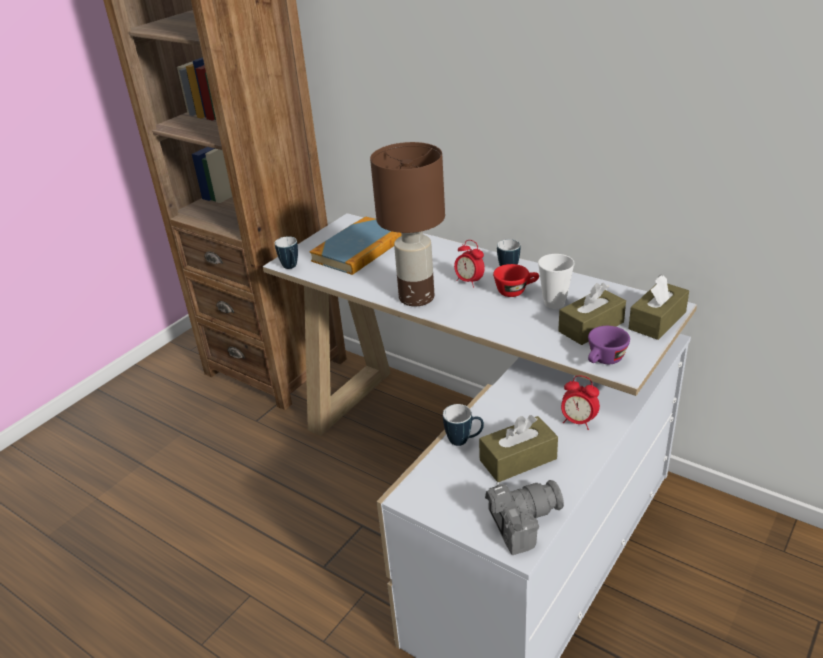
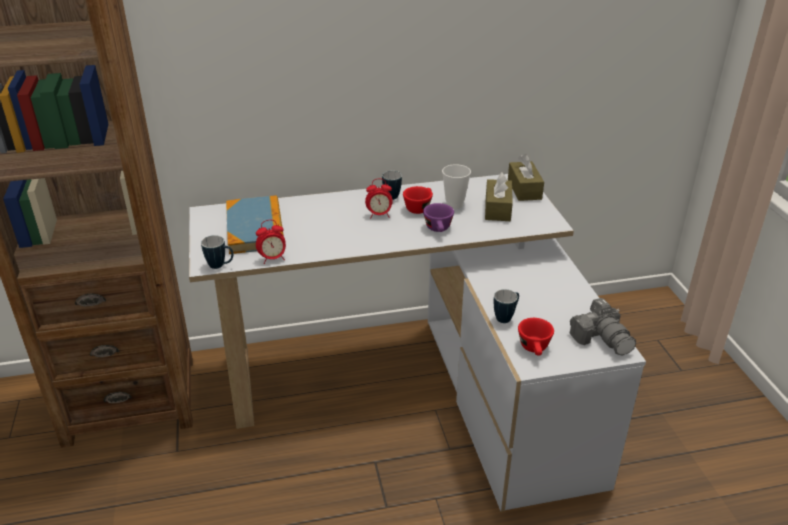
camera: 50 degrees left, 0 degrees up
(417, 297) = (362, 241): brown table lamp -> none
(439, 485) = (535, 349): none -> red cup
(518, 459) = (549, 309): brown tissue box -> none
(521, 521) = (602, 339): camera -> camera turned 135 degrees clockwise
(578, 422) = (545, 271): alarm clock -> alarm clock (273, 259)
(604, 361) = (535, 223): purple cup -> purple cup (439, 230)

